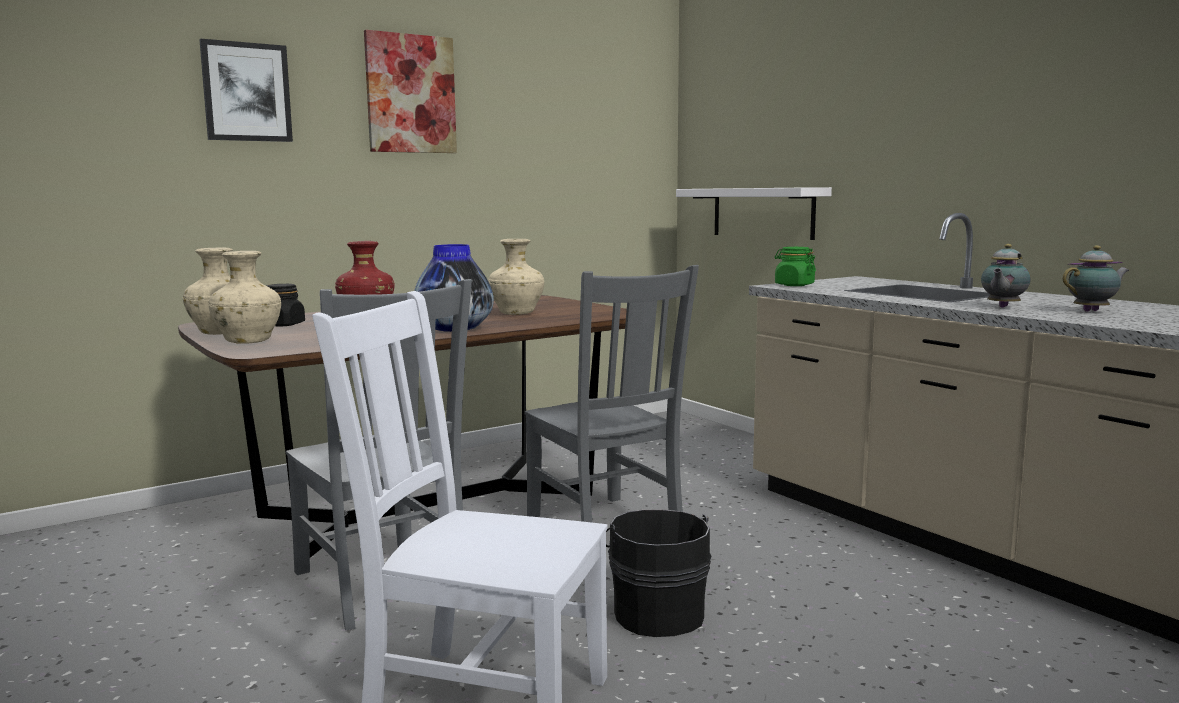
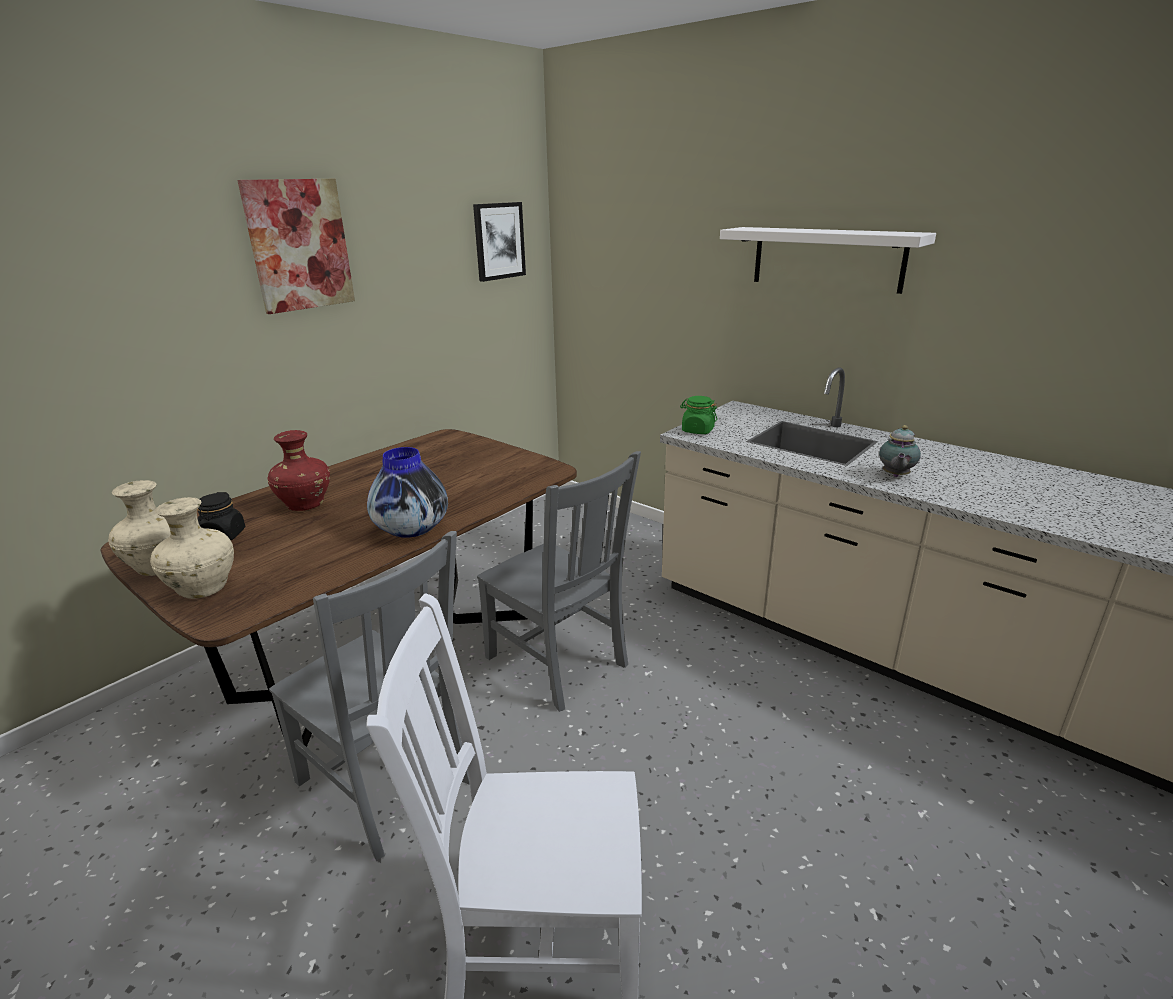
camera: 15 degrees left, 15 degrees up
(246, 92) = (114, 270): picture -> picture (499, 241)
(516, 313) = (452, 480): beige vase -> none
(657, 613) = (642, 773): black bucket -> none
(762, 212) = (640, 332): white shelf -> white shelf (827, 258)
(1093, 311) = (966, 480): teapot -> none

